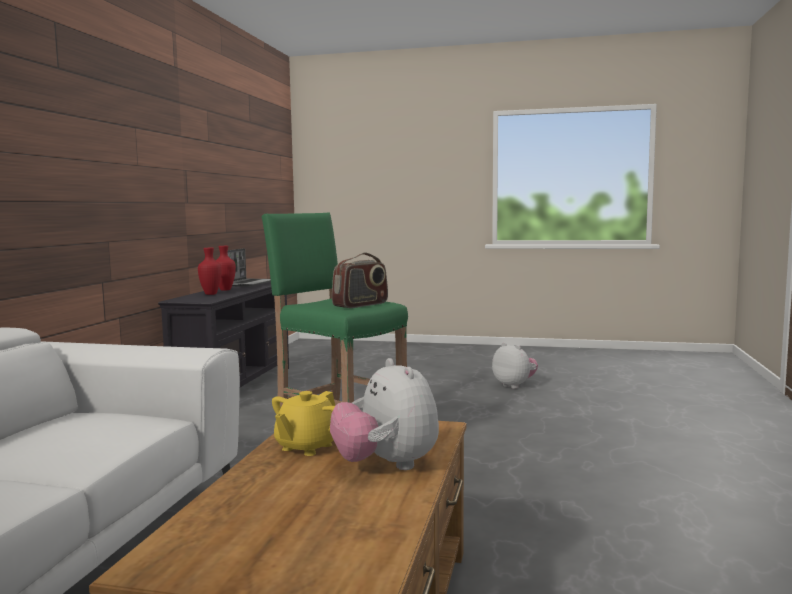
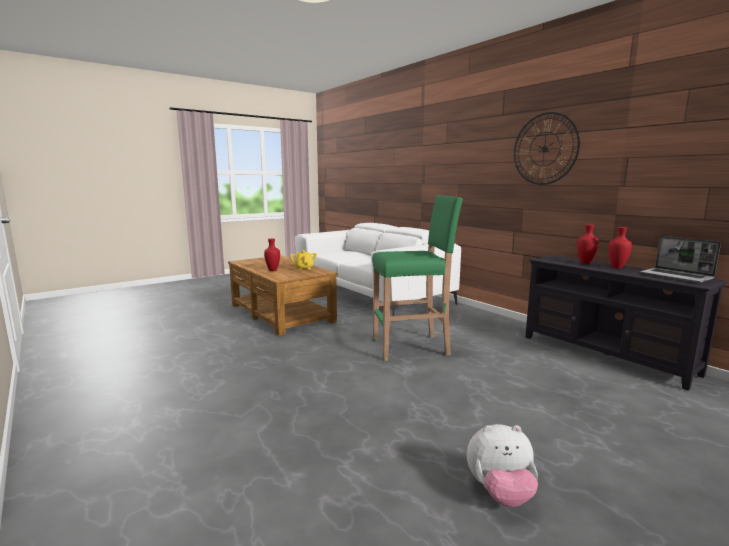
camera: 130 degrees right, 5 degrees up
(124, 146) = (544, 149): none -> wall clock
(361, 305) = (392, 254): radio -> none
(386, 466) = (272, 270): plush toy -> red vase

